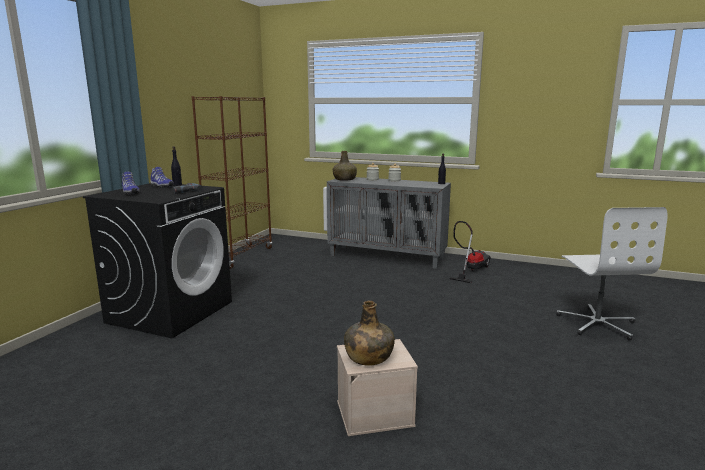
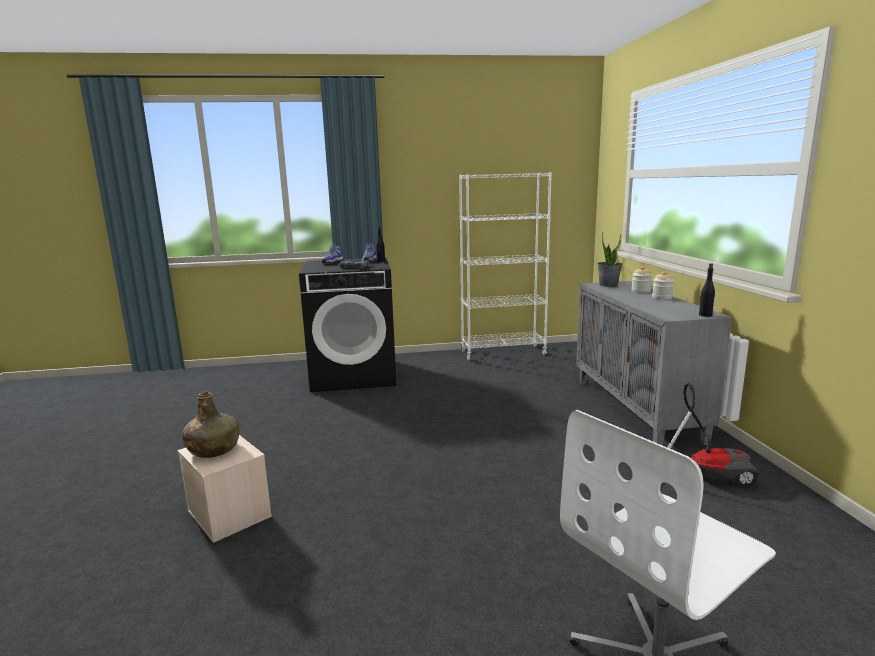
camera: 60 degrees right, 0 degrees up
(240, 256) = (503, 353): brown bookcase -> white bookcase
(345, 179) = (608, 285): green bottle -> potted plant

